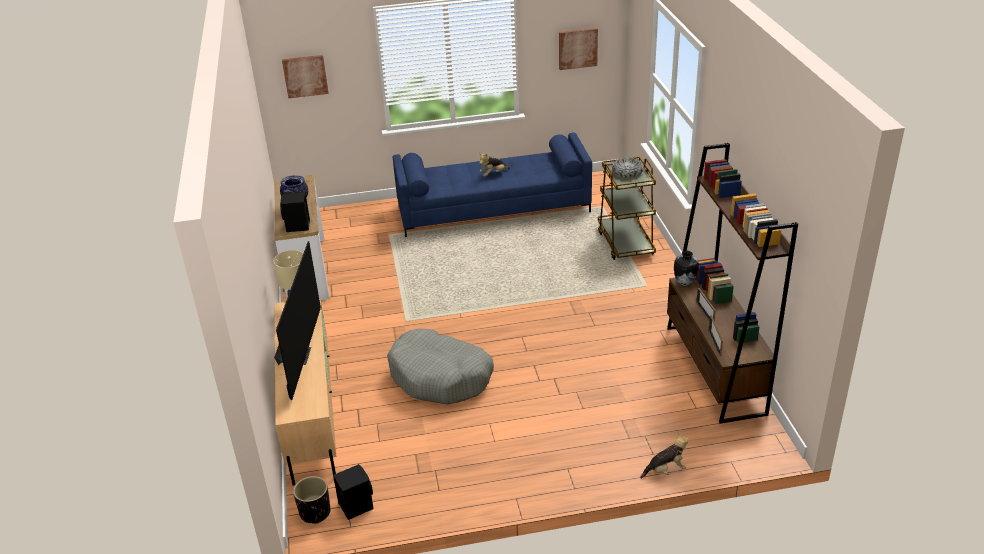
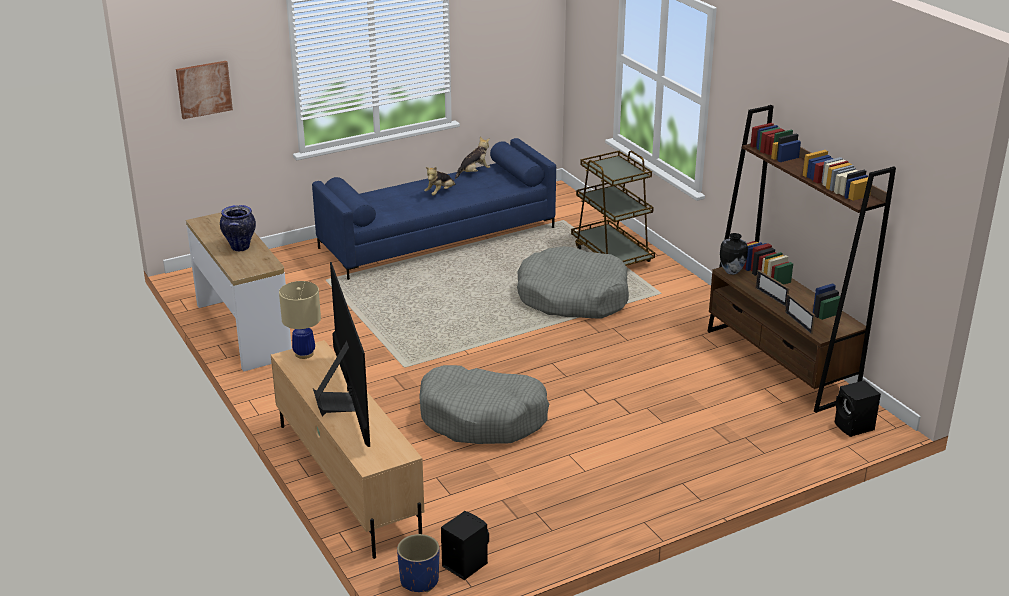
camera: 20 degrees left, 5 degrees down
(297, 227) = (255, 266): black speaker -> black speaker (854, 427)
(314, 512) = (419, 581): black planter -> blue planter
(571, 278) = (572, 297): none -> grey dog bed
(577, 48) = (515, 37): picture -> none
(627, 172) = (613, 168): bowl -> none
(665, 470) = (786, 466): plush toy -> plush toy (474, 172)

